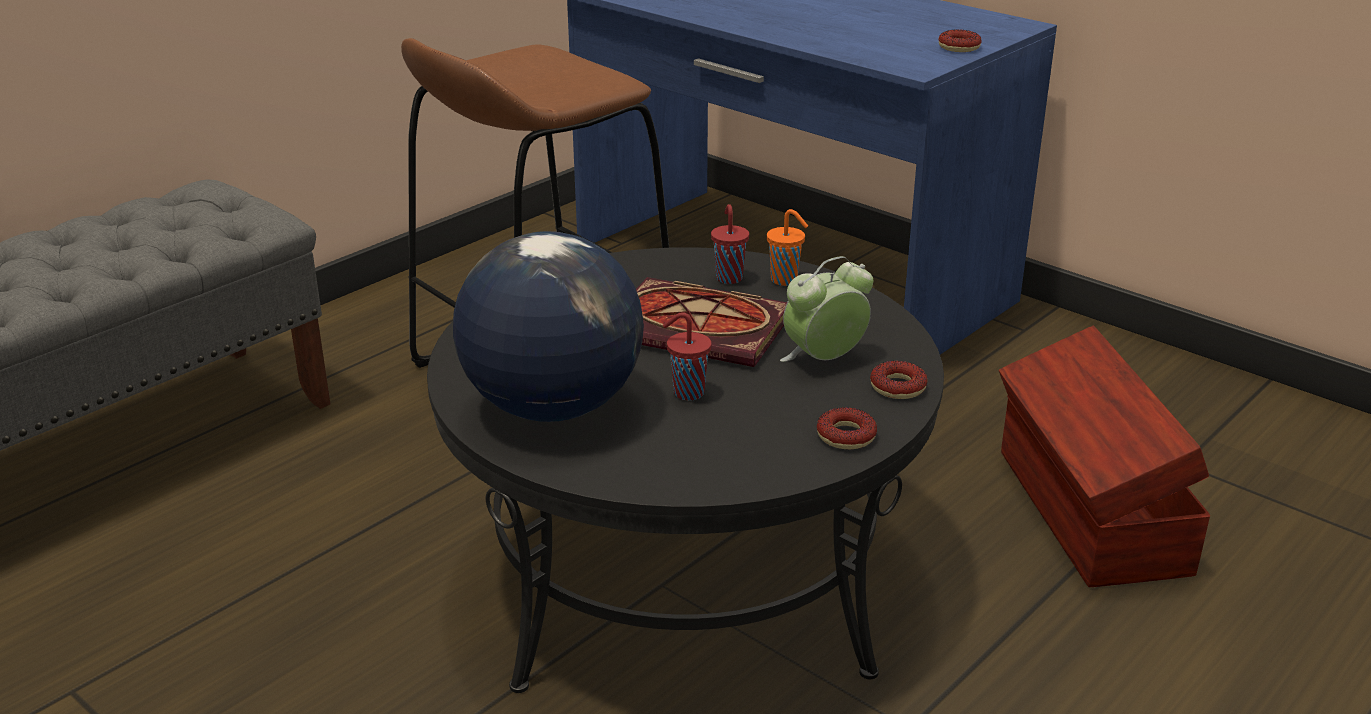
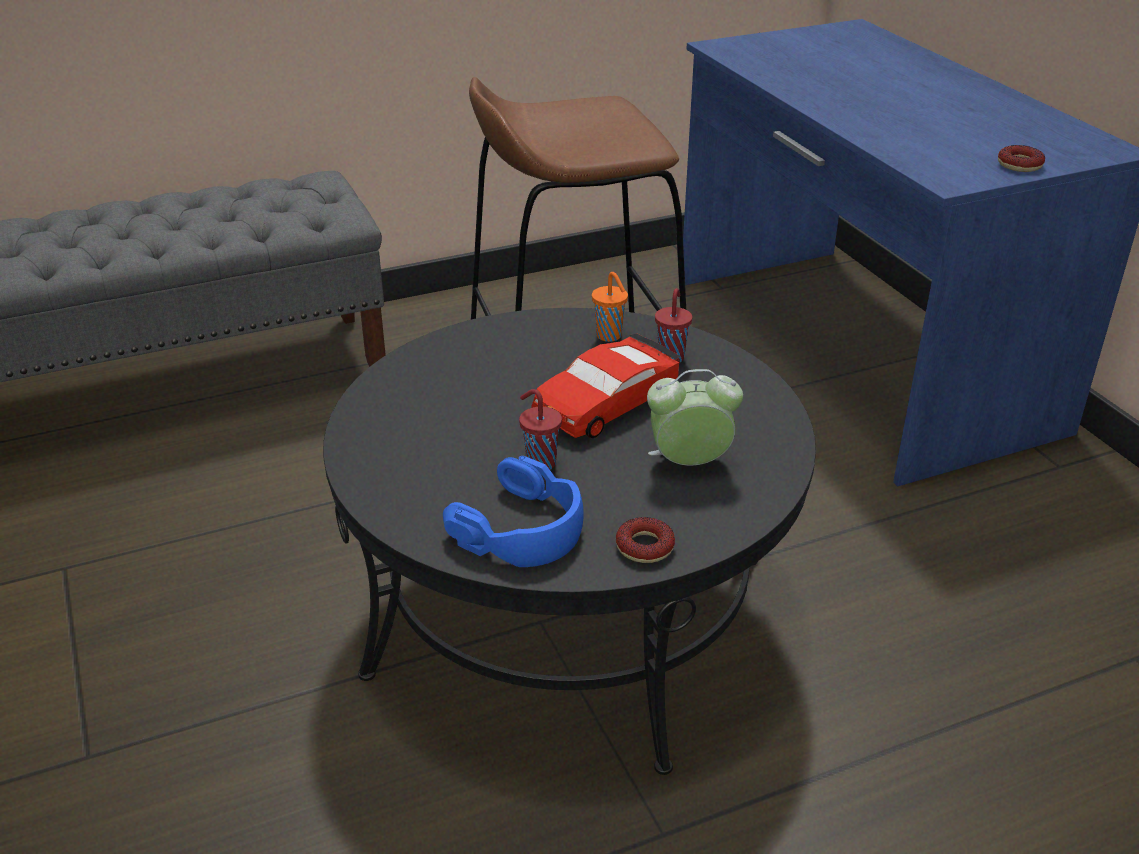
camera: 25 degrees right, 5 degrees up
(551, 407) = (417, 445): globe -> none
(703, 328) = (606, 403): book -> red toy car
(721, 451) = (522, 529): none -> blue headphones
(785, 280) = (721, 372): orange cup -> orange cup (610, 336)
(898, 387) = (735, 510): donut -> none
(1088, 512) = (993, 678): brown storage box -> none

